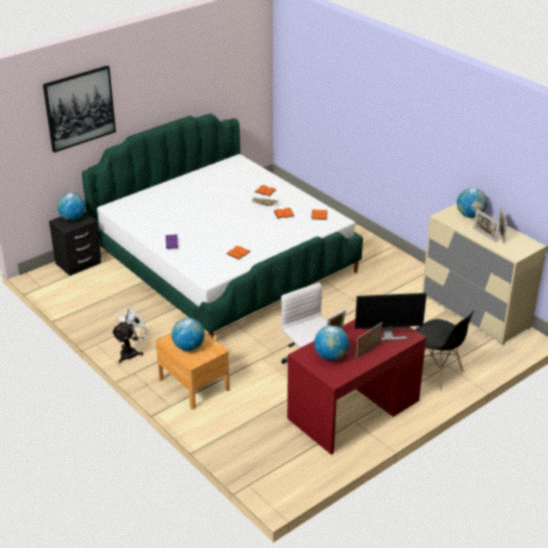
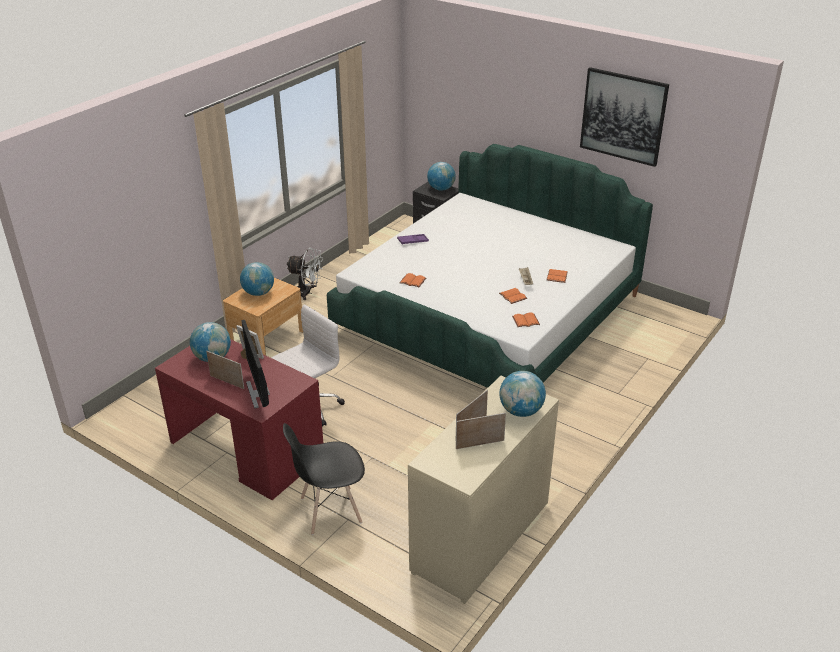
camera: 75 degrees right, 0 degrees up
(79, 108) = (479, 86): picture -> picture (623, 116)
(436, 373) = (330, 510): black chair -> black chair turned 45 degrees clockwise

